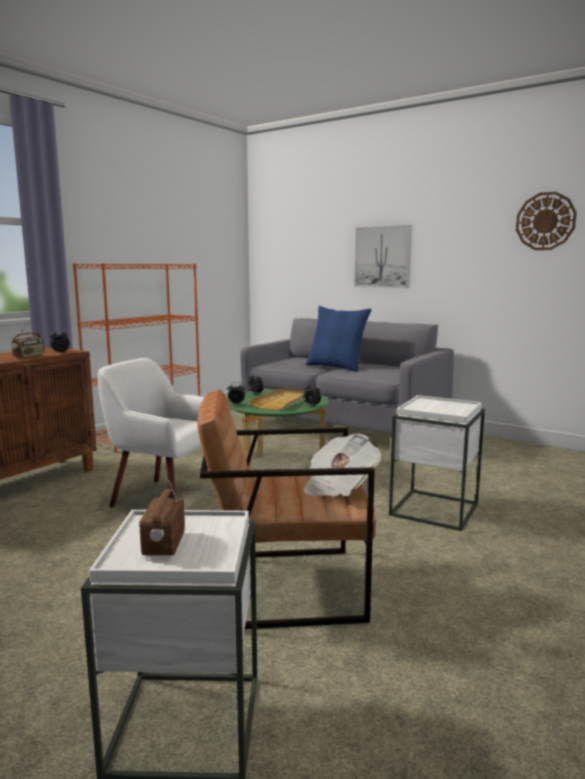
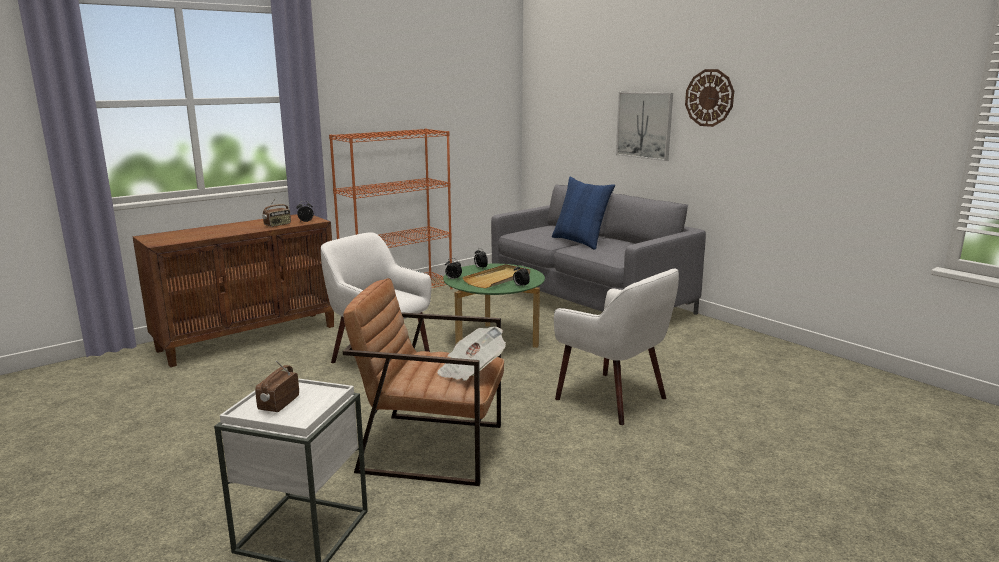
camera: 15 degrees right, 5 degrees up
(434, 510) = (612, 398): white side table -> white armchair
(545, 221) = (804, 99): wall clock -> wall clock (709, 98)

